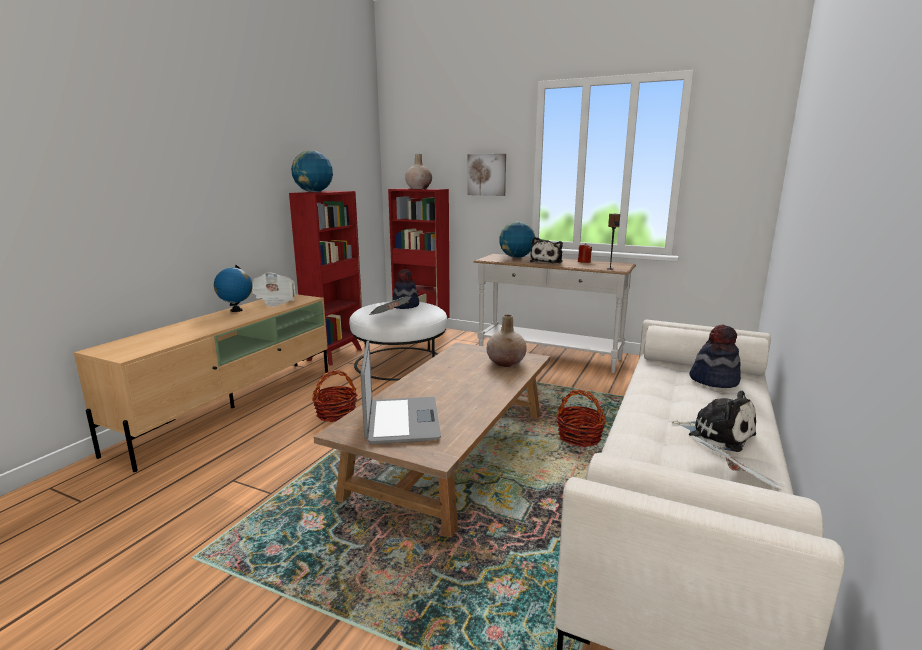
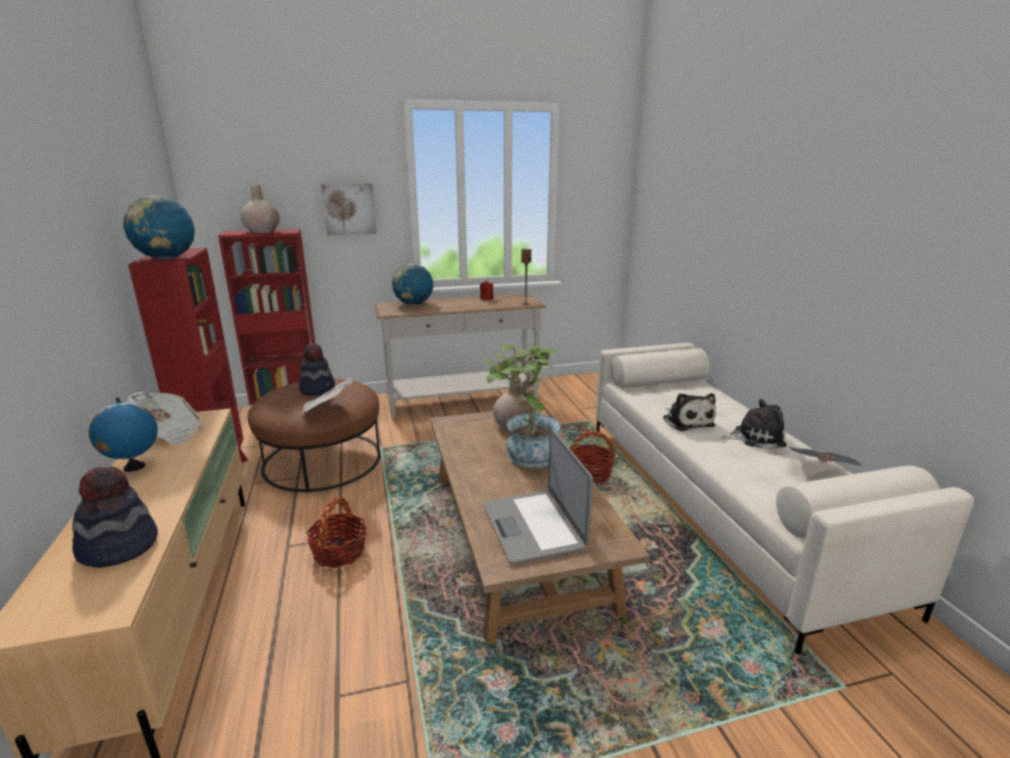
camera: 40 degrees left, 5 degrees up
(400, 362) = (322, 460): white ottoman -> brown ottoman
(401, 421) = (533, 526): laptop -> laptop turned 150 degrees counterclockwise
(479, 381) = (524, 454): none -> potted plant
(547, 261) = (455, 305): plush toy -> plush toy (687, 421)
(714, 380) = (689, 392): hat -> hat (119, 547)

